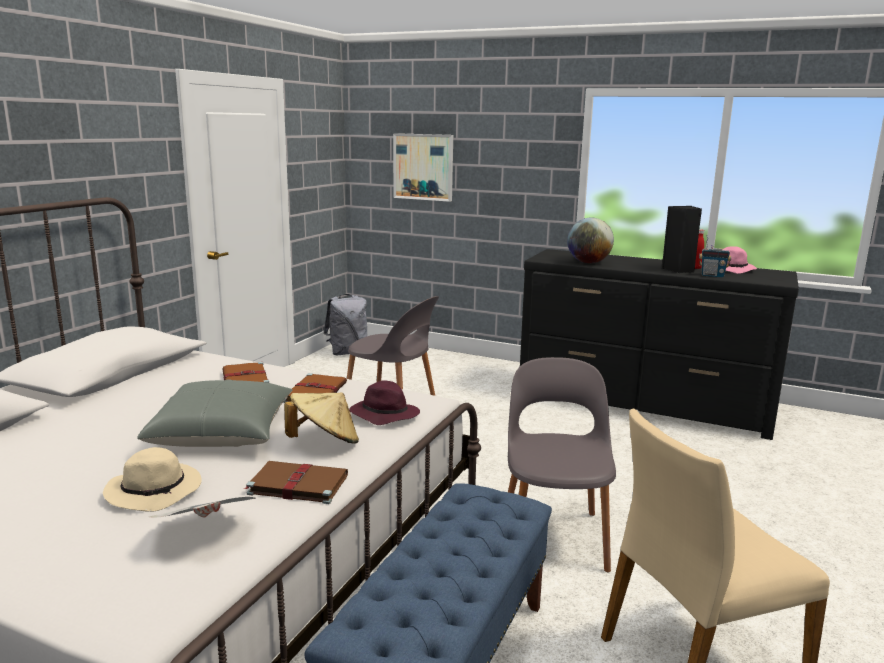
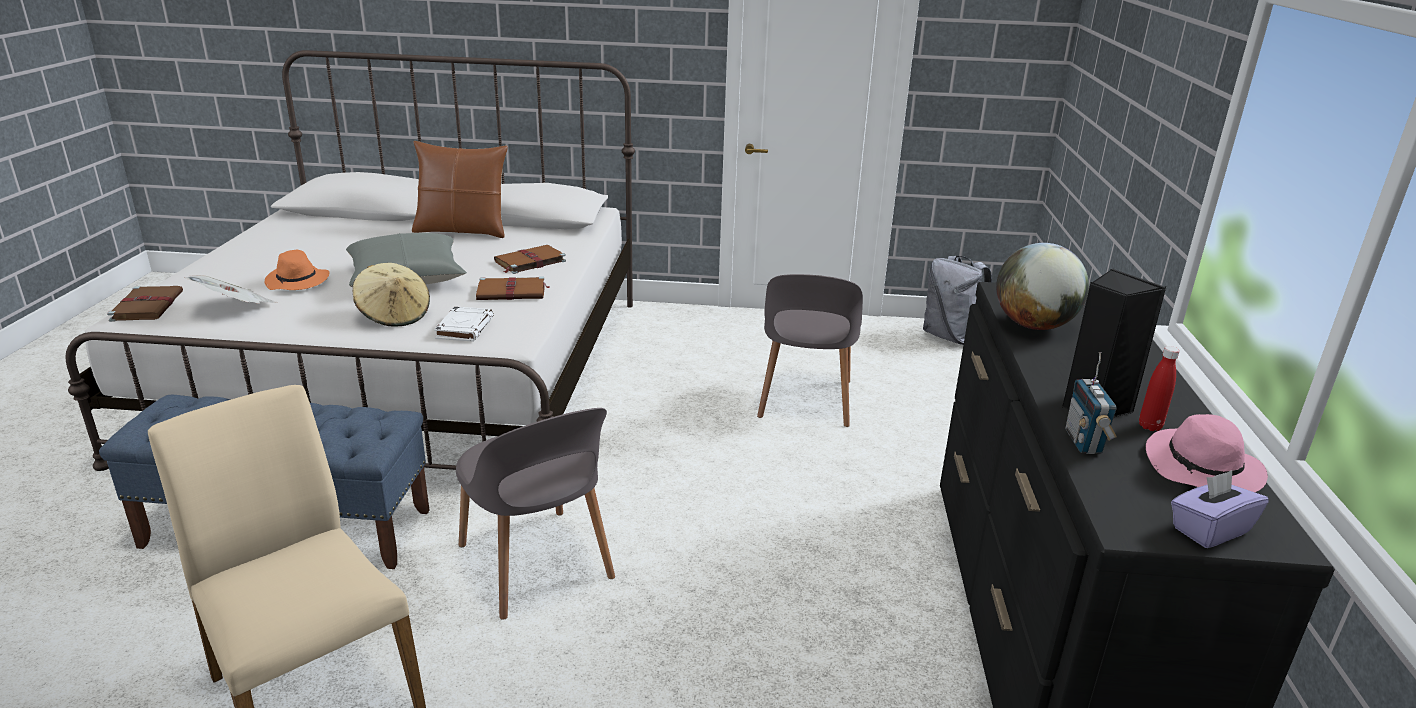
camera: 70 degrees right, 10 degrees up
(107, 399) = (462, 231): none -> brown pillow
(156, 491) = (298, 282): beige hat -> orange hat
(296, 485) = (309, 321): brown book -> brown book (148, 306)
(383, 415) = (464, 328): purple hat -> white book
(423, 167) = (1106, 95): picture -> none
(554, 536) = (536, 565): grey chair -> grey chair turned 75 degrees clockwise
(778, 276) = (1209, 530): none -> purple tissue box

